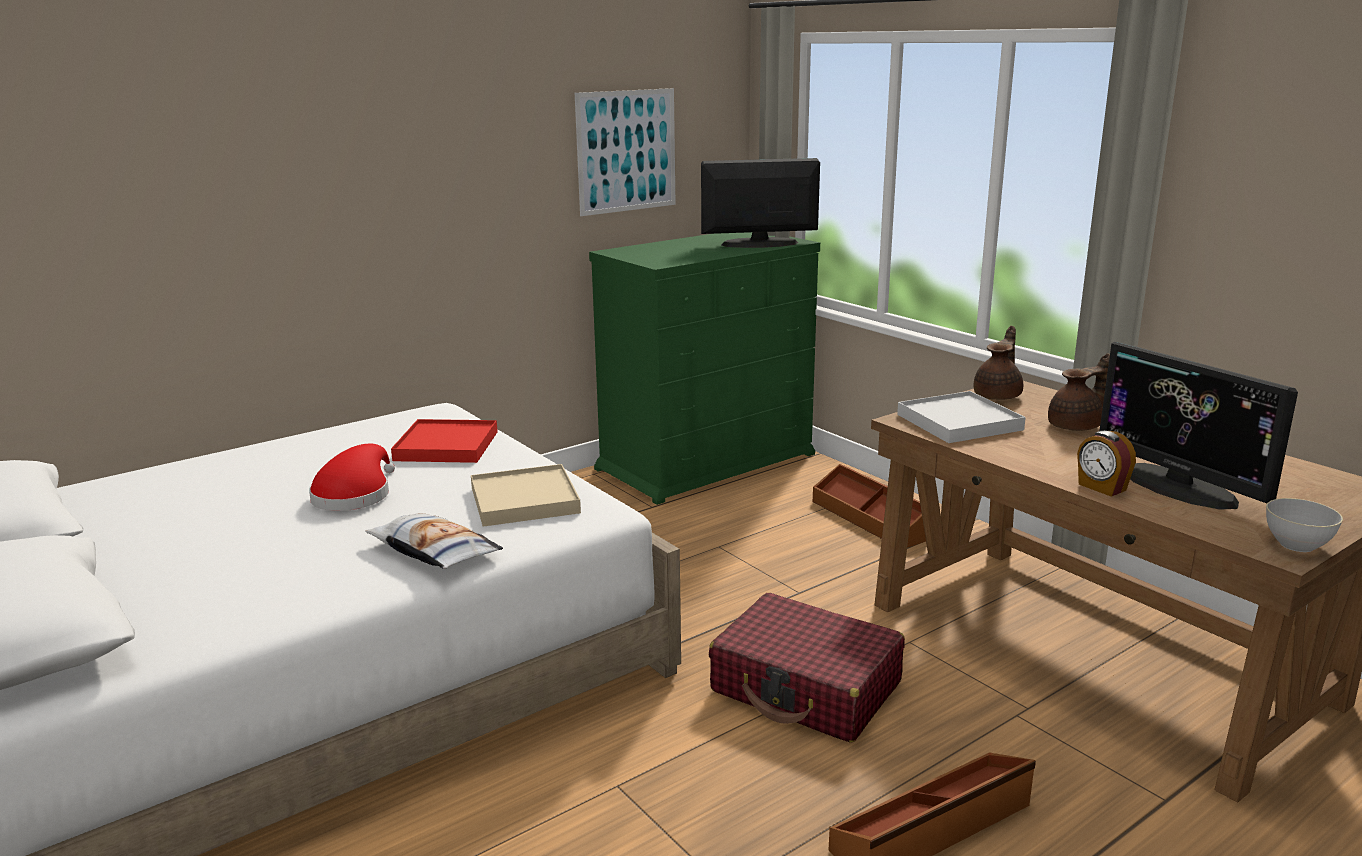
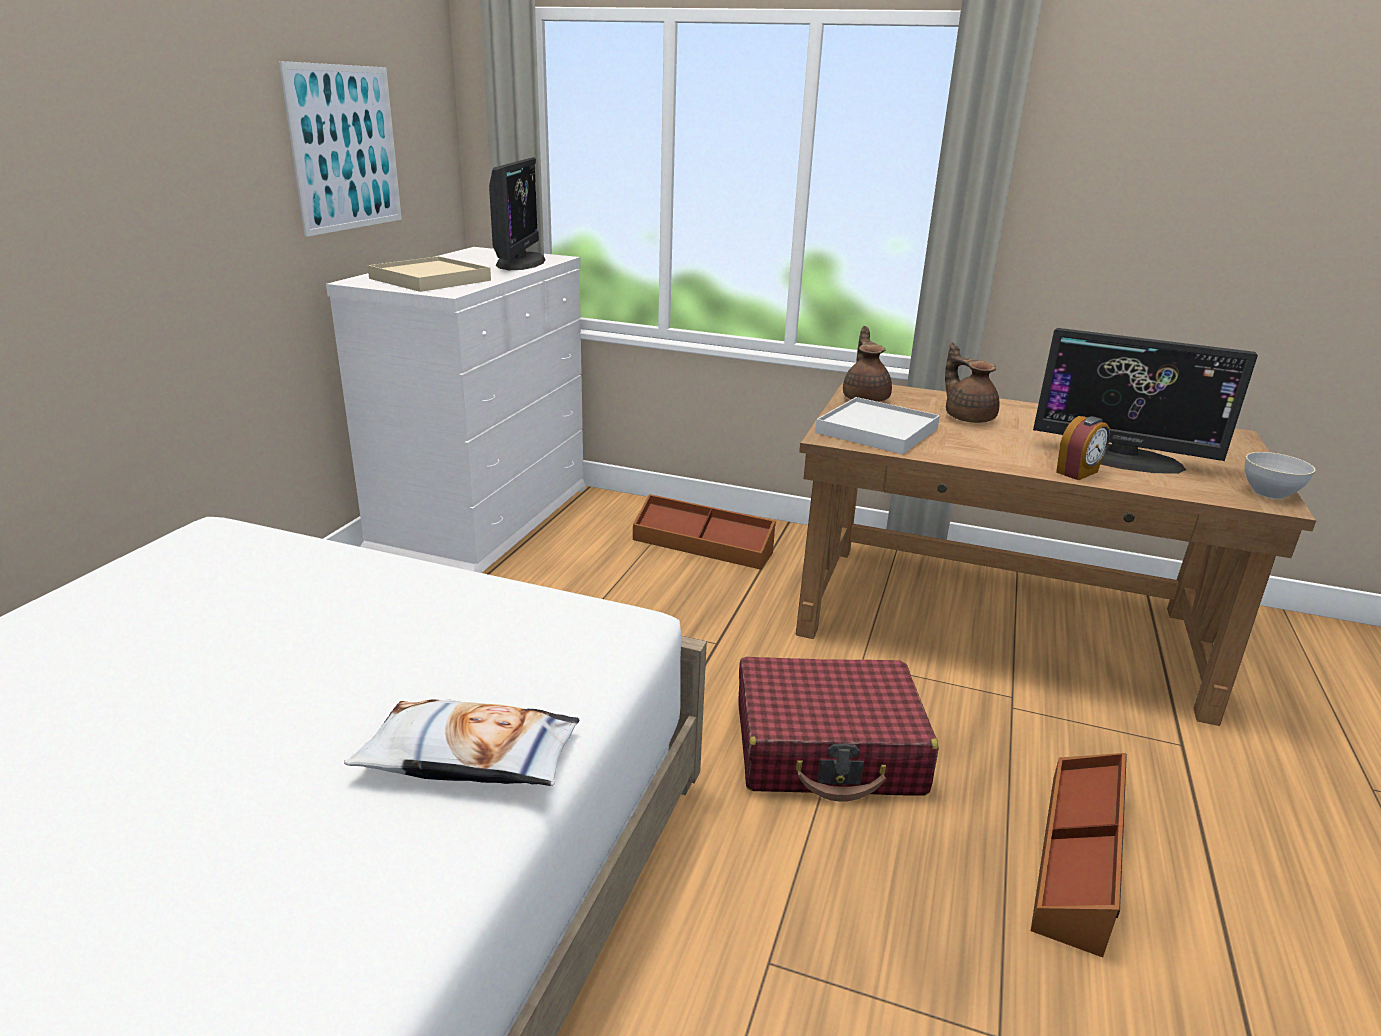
camera: 35 degrees left, 5 degrees up
(354, 495) = (225, 701): red hat -> none
(447, 446) = (289, 581): red tray -> none
(525, 500) = (503, 634): beige tray -> beige tray (430, 279)
(707, 461) = (483, 519): green dresser -> white dresser
(759, 244) = (520, 262): monitor -> monitor turned 135 degrees clockwise
(1076, 426) = (968, 417): brown teapot -> brown teapot turned 60 degrees counterclockwise
(1101, 487) = (1078, 472): alarm clock -> alarm clock turned 60 degrees counterclockwise

